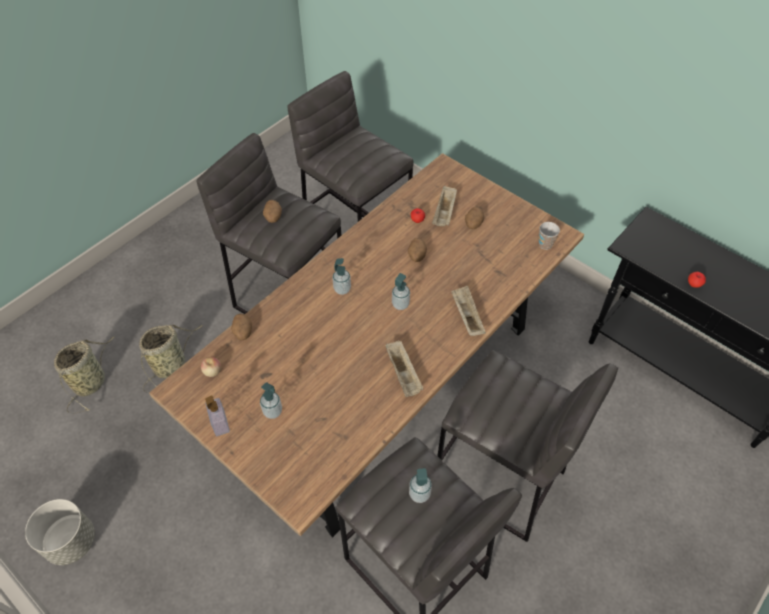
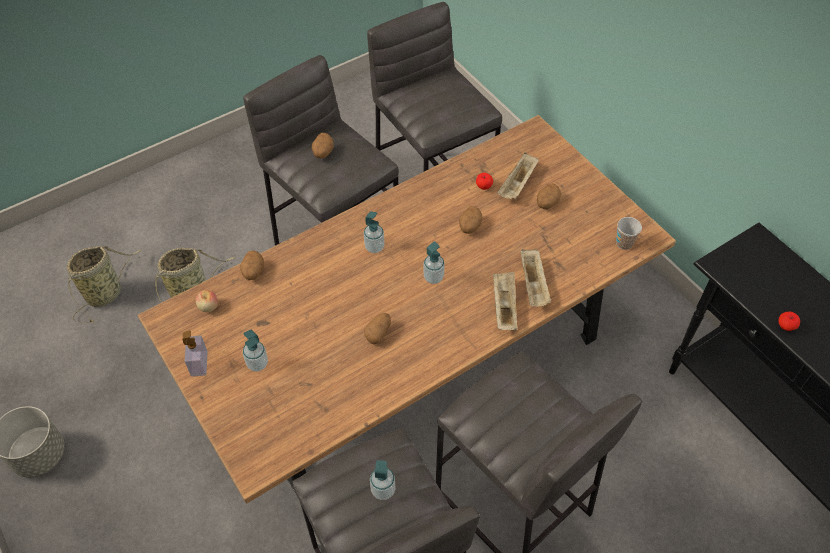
camera: 15 degrees right, 0 degrees up
(369, 361) = (378, 333): none -> potato
(404, 374) = (411, 356): beige tray -> beige tray (533, 285)

